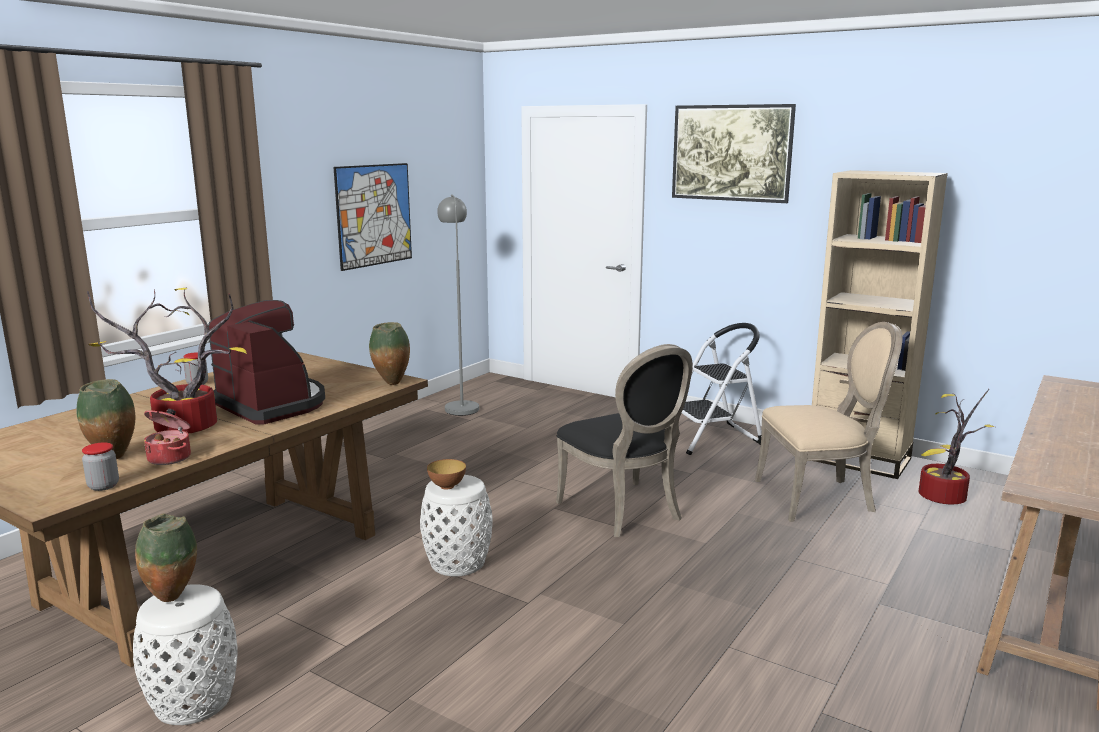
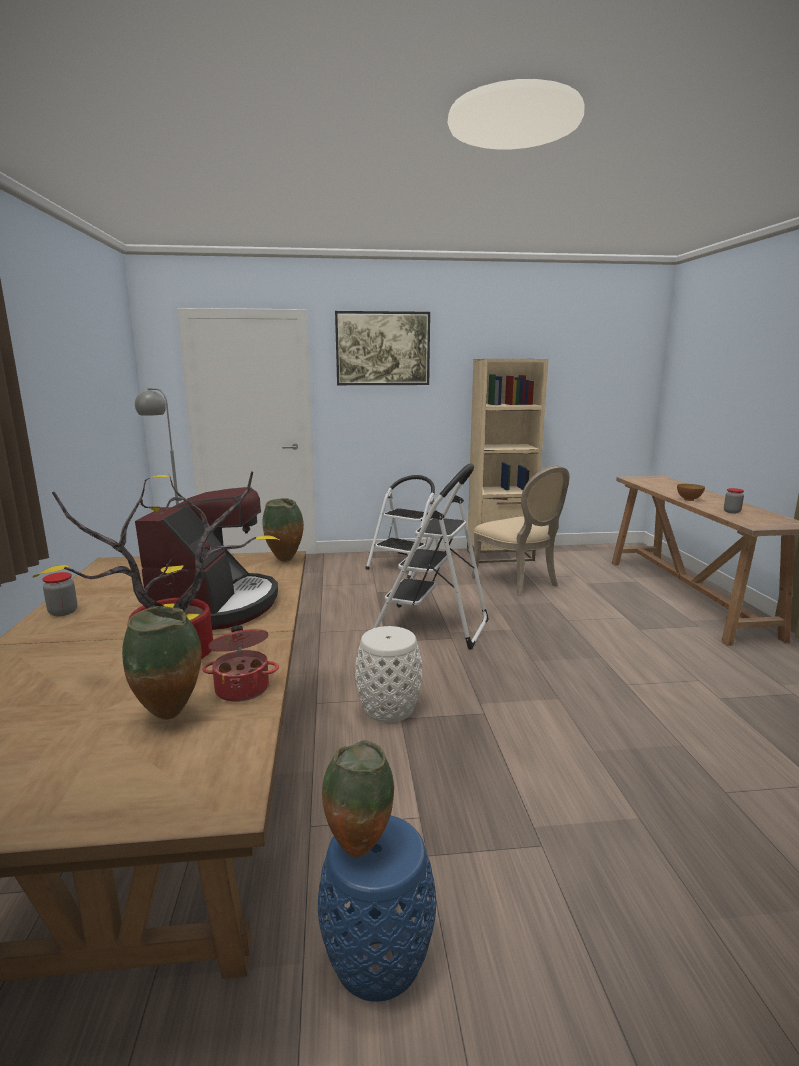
camera: 40 degrees left, 0 degrees up
(103, 486) = (243, 748): jar -> jar (732, 512)
(193, 702) = (378, 958): white stool -> blue stool
(273, 404) = (216, 606): coffee machine -> coffee machine turned 90 degrees clockwise
(374, 215) = (82, 410): picture -> none
(447, 486) = (385, 640): bowl -> bowl (689, 500)
(624, 511) = (434, 627): black chair -> step ladder
(819, 497) = (519, 582): beige chair -> beige chair turned 105 degrees clockwise
(944, 499) = (571, 565): potted plant -> none

